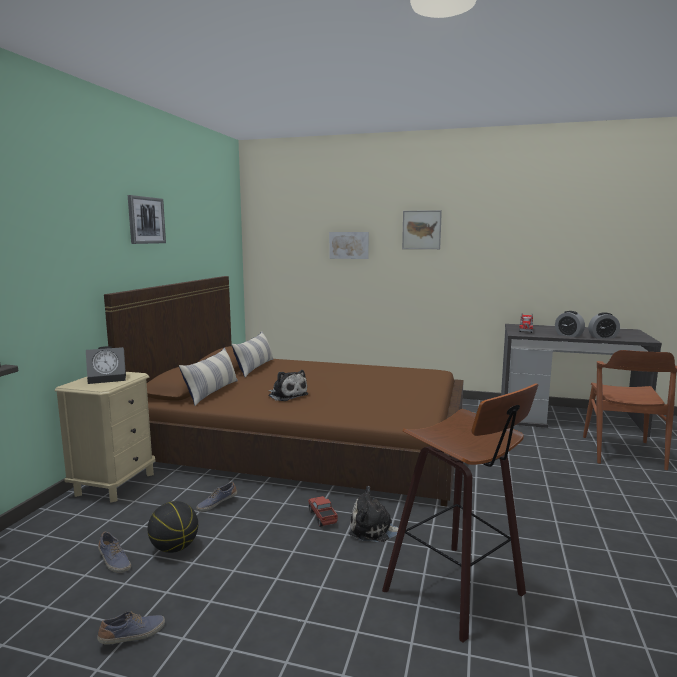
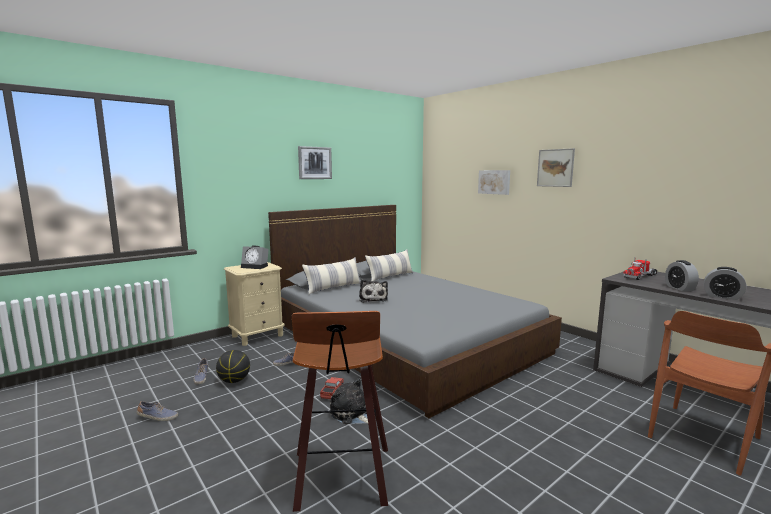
camera: 35 degrees right, 0 degrees up
(309, 437) = (404, 338): brown bed -> grey bed

